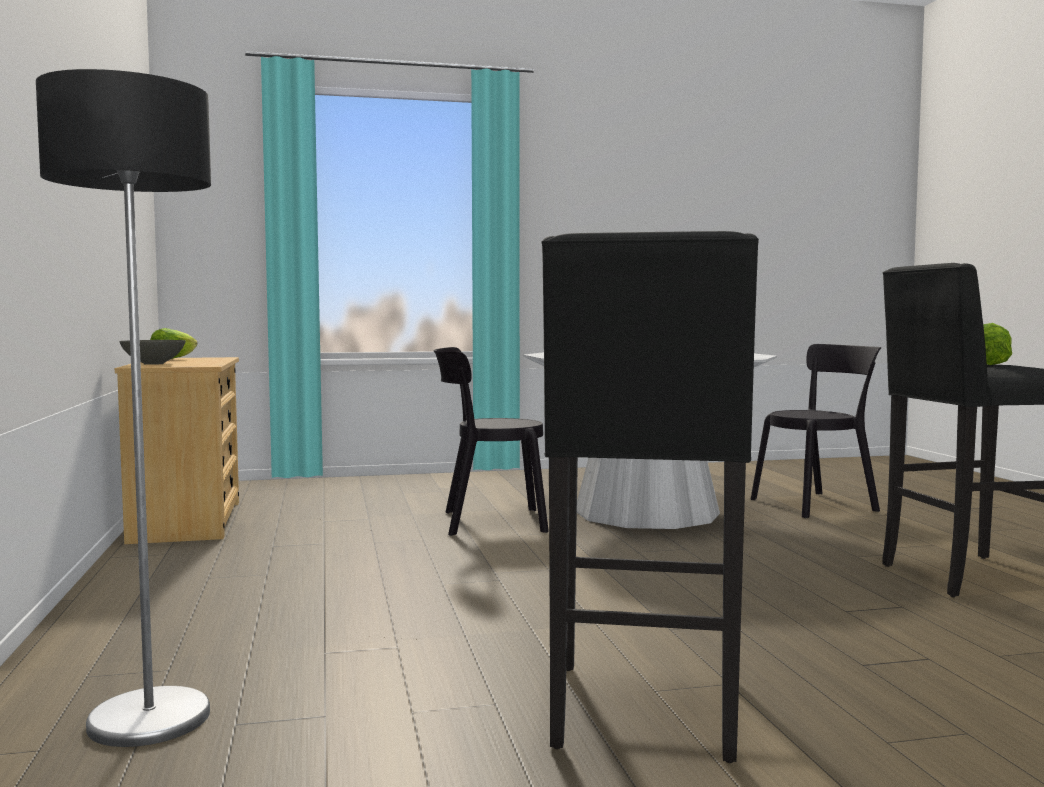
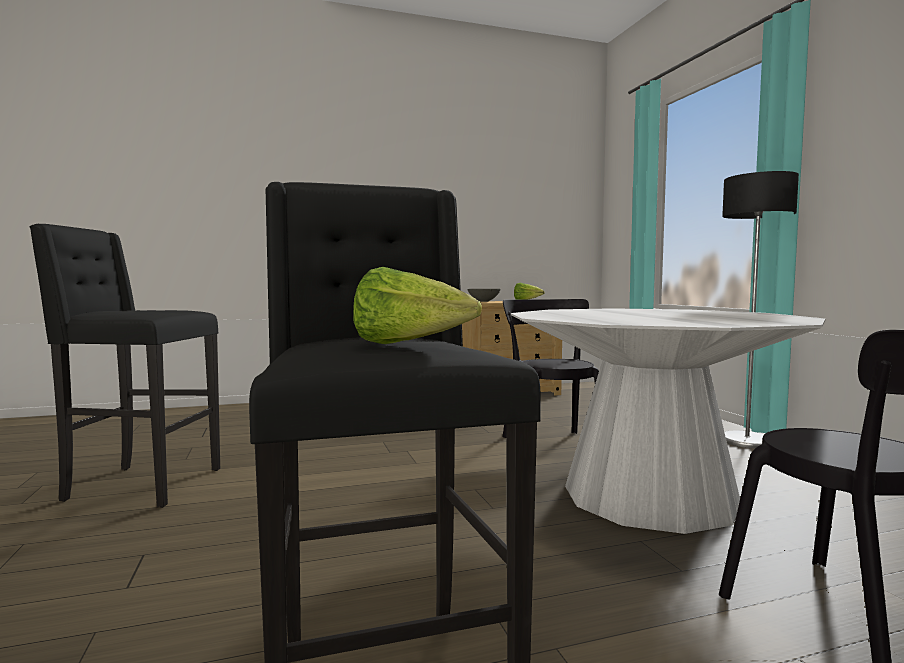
camera: 85 degrees right, 0 degrees up
(150, 719) = (221, 419): floor lamp -> floor lamp (747, 441)

